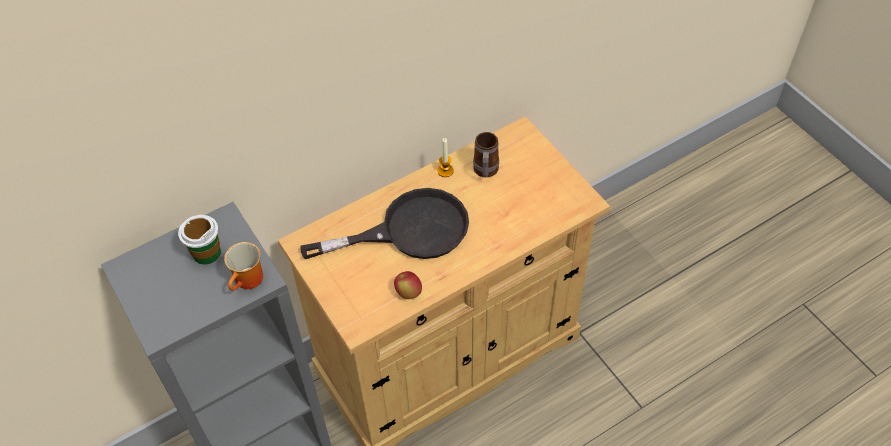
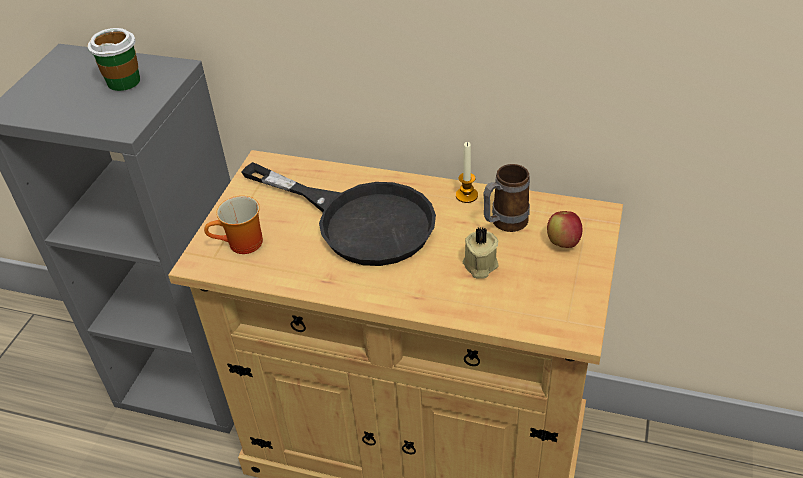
camera: 50 degrees right, 10 degrees down
(249, 281) = (113, 121): mug -> mug (242, 245)
(408, 292) = (280, 269): apple -> apple (563, 242)
(504, 205) = (479, 265): none -> beige candle

